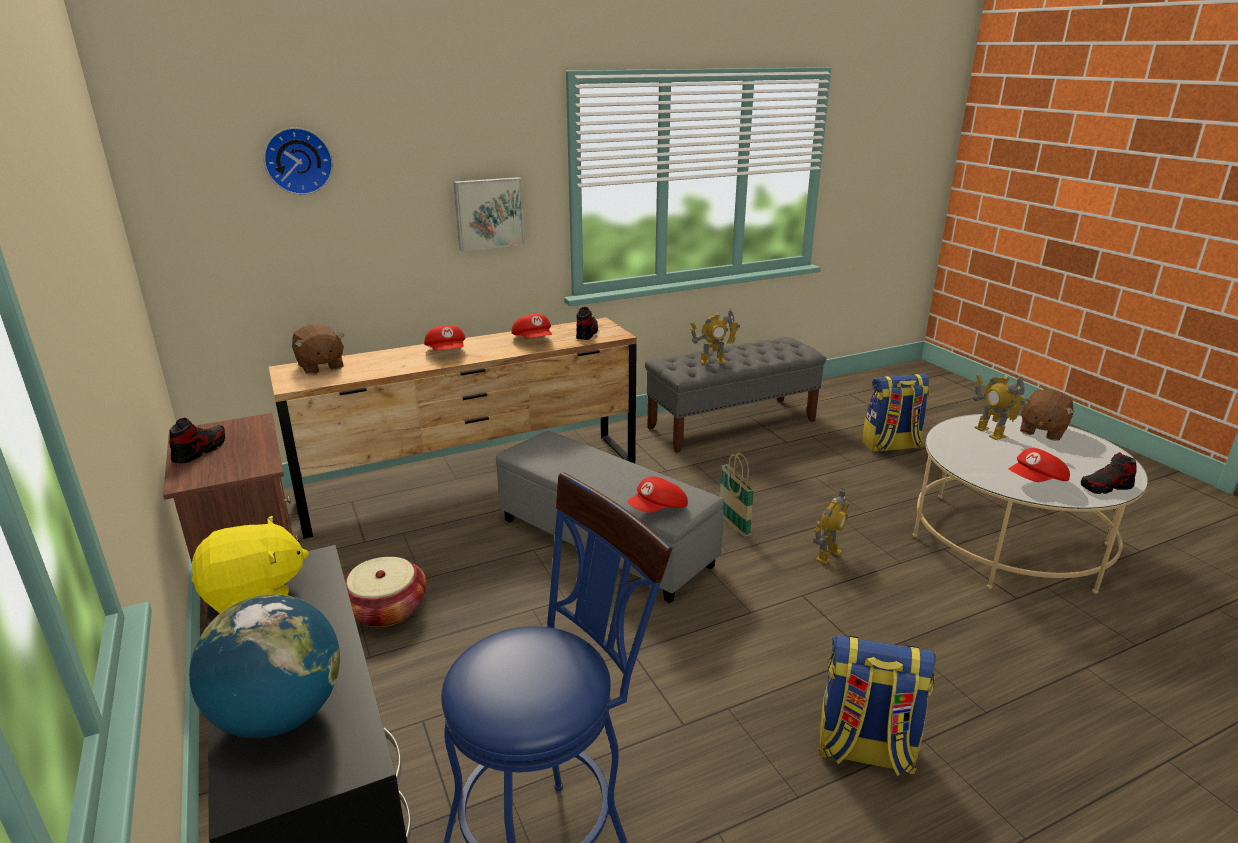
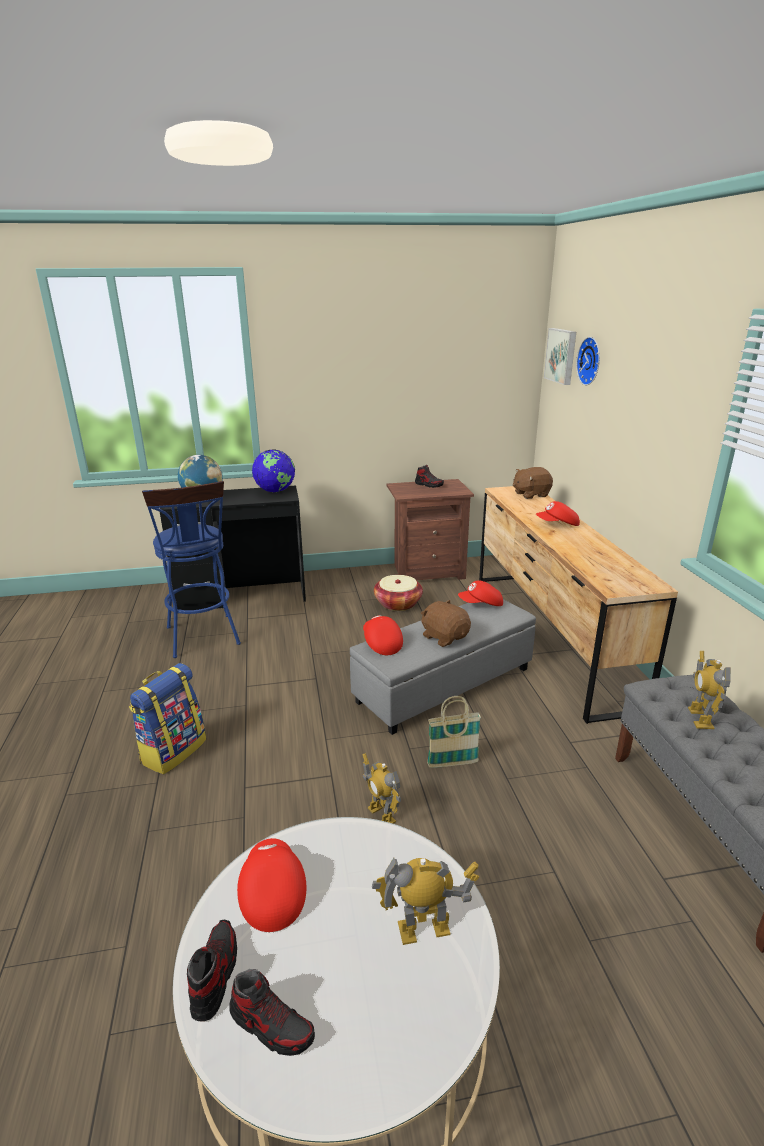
camera: 105 degrees right, 0 degrees up
(254, 593) = (275, 491): yellow plush toy -> globe
(488, 213) = (662, 441): picture -> picture (562, 355)
(533, 340) = (590, 553): red cap -> red cap (481, 604)
(586, 333) = (615, 576): shoe -> shoe (272, 1025)
(890, 446) = (672, 1037): backpack -> none
(1041, 431) = (410, 1025): brown plush toy -> brown plush toy (444, 637)

